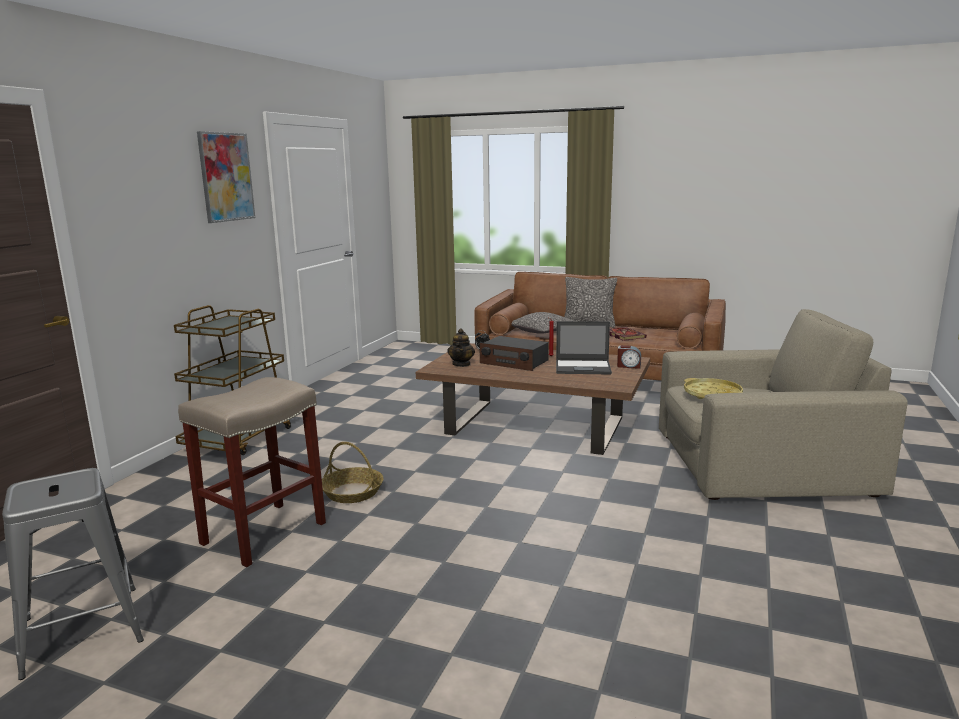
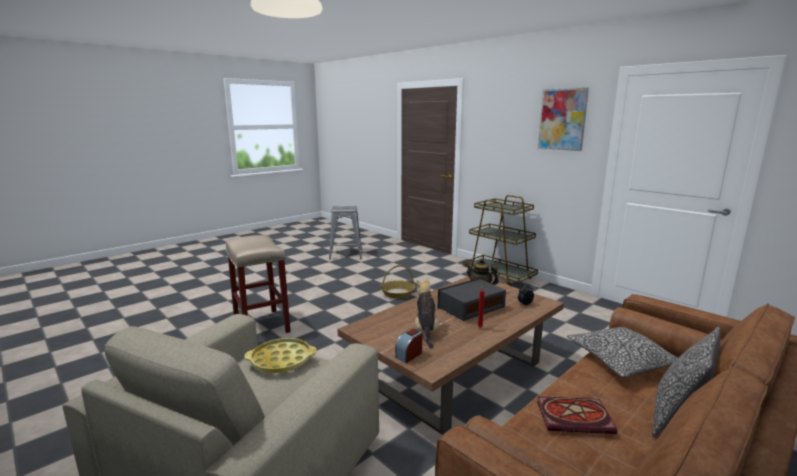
camera: 115 degrees right, 0 degrees up
(265, 532) = (378, 275): beige stool -> beige stool (262, 325)
(583, 367) = (426, 331): laptop -> plush toy

